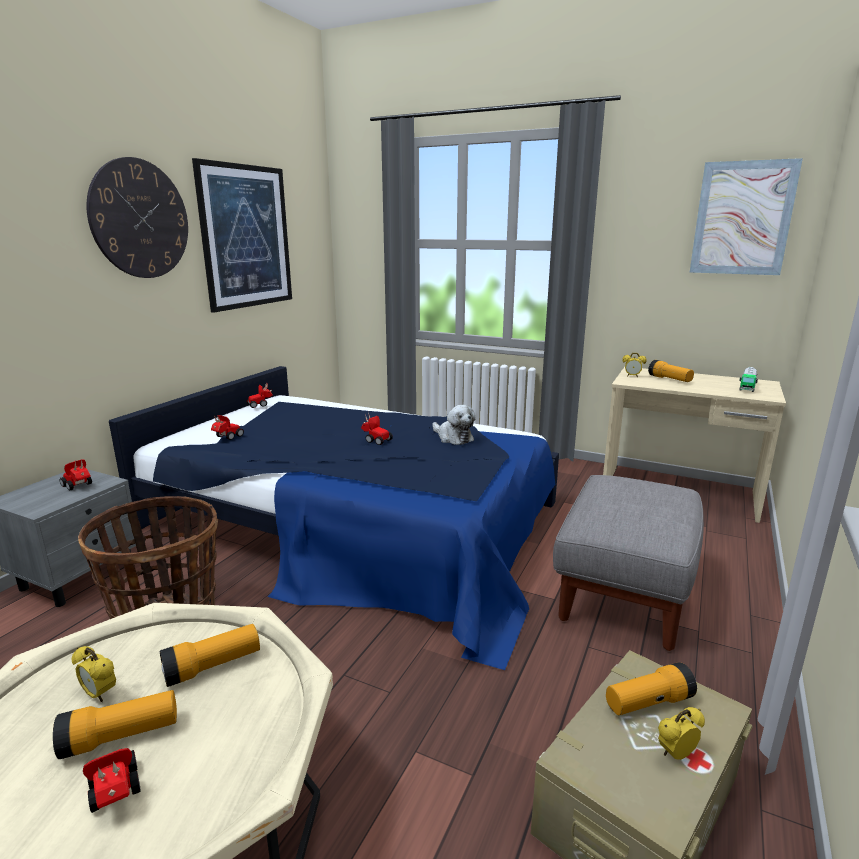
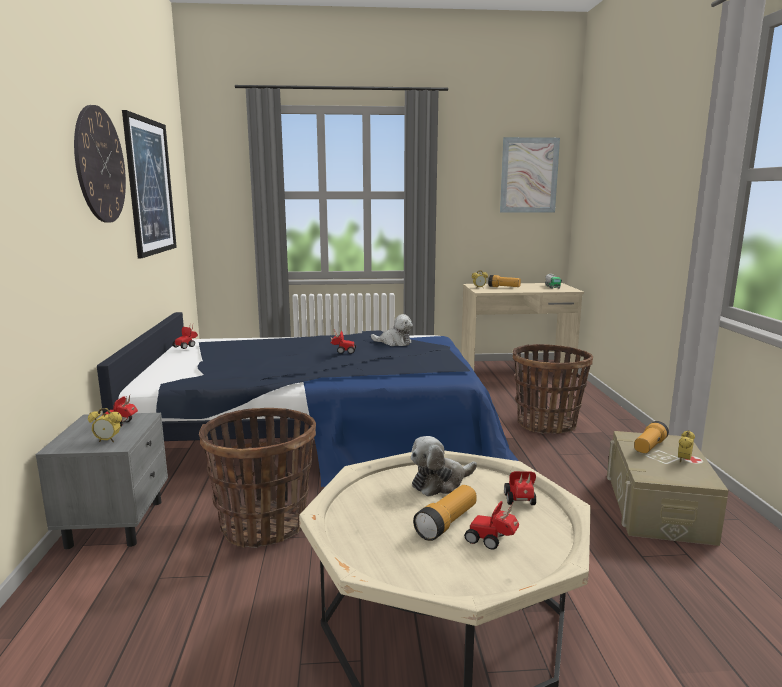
camera: 30 degrees left, 5 degrees down
(99, 694) = (394, 514): alarm clock -> alarm clock (107, 441)
(213, 666) = (440, 483): flashlight -> plush toy
(227, 437) = (208, 369): toy car -> toy car (520, 502)
(624, 591) = (546, 424): grey ottoman -> basket

